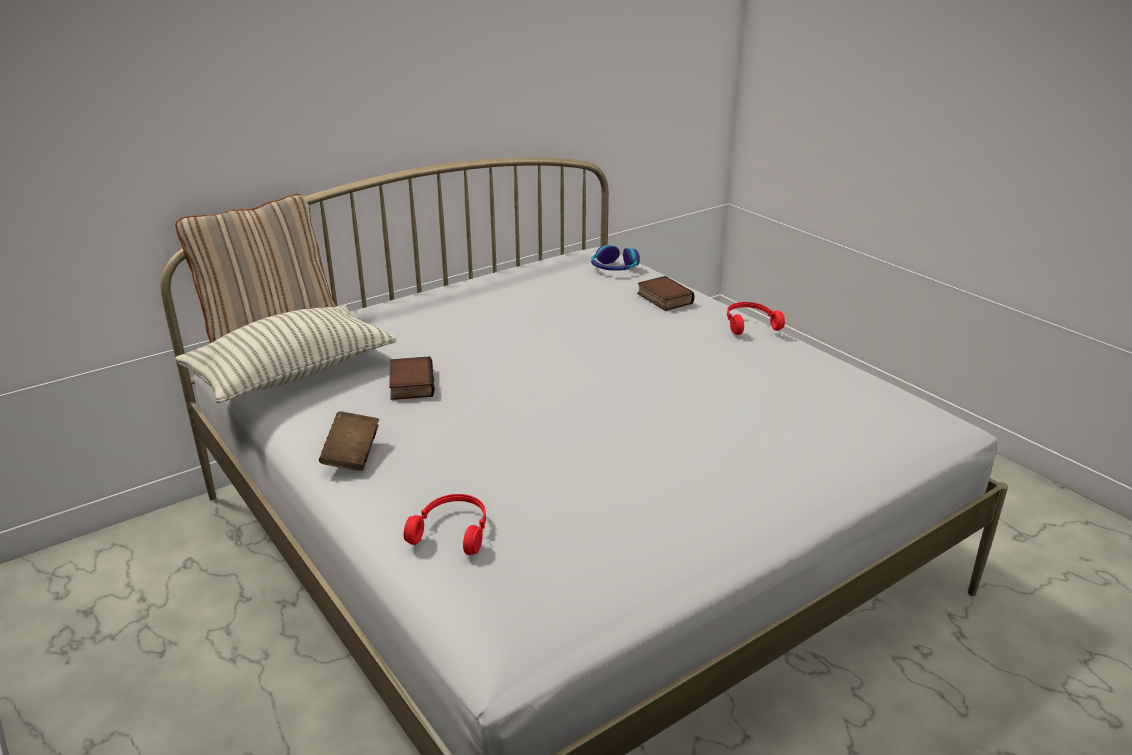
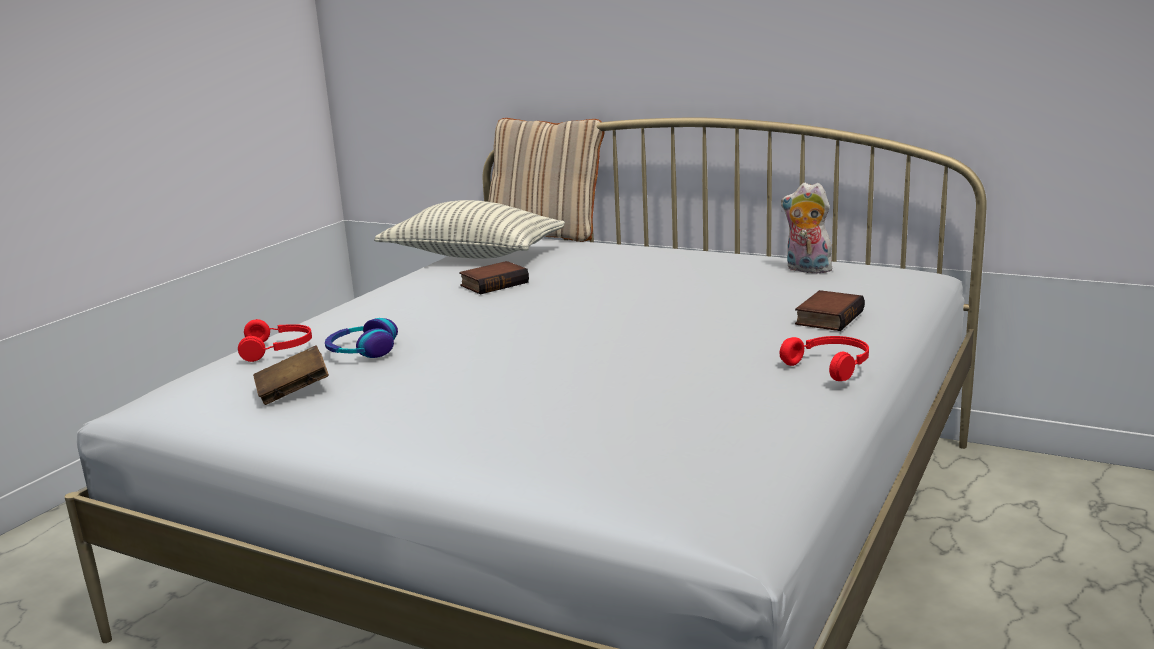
camera: 65 degrees right, 10 degrees down
(352, 455) = (367, 299): brown book -> brown book (293, 392)
(555, 274) = (806, 270): none -> plush toy
(614, 268) = (871, 284): headphones -> headphones (362, 351)

